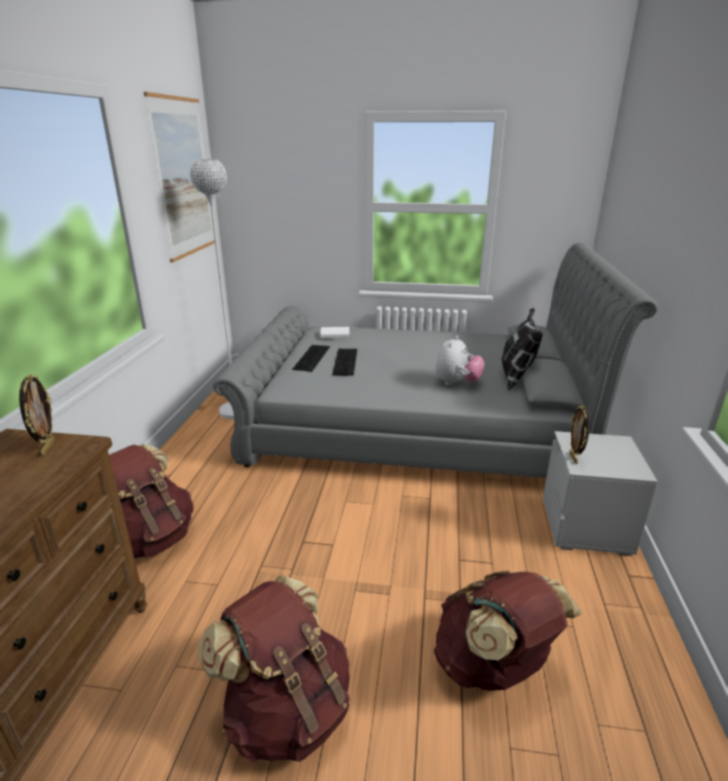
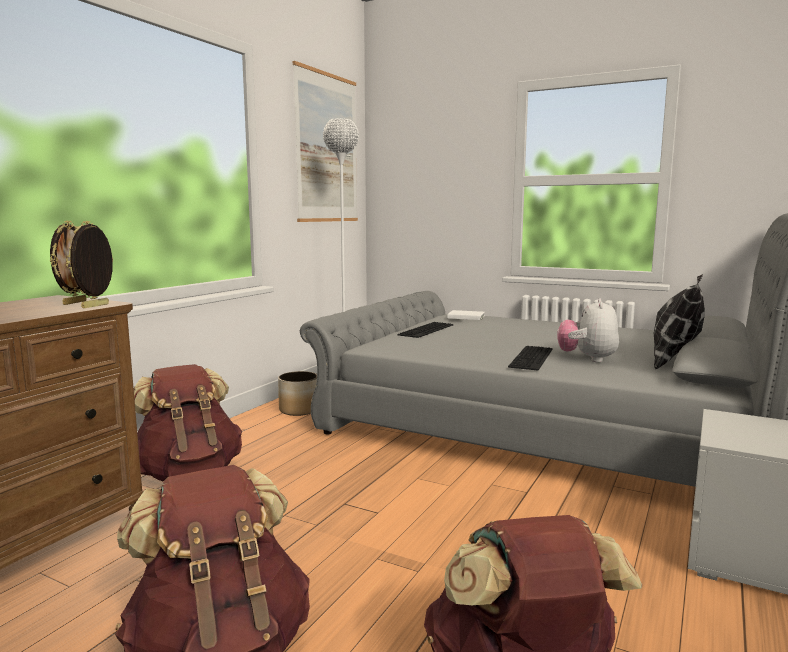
camera: 20 degrees right, 15 degrees down
(206, 441) = (299, 410): none -> planter
(346, 362) = (463, 335): keyboard -> keyboard (533, 358)
(457, 383) = (587, 359): plush toy -> plush toy turned 150 degrees clockwise
(574, 458) = (717, 433): picture frame -> picture frame (96, 306)

